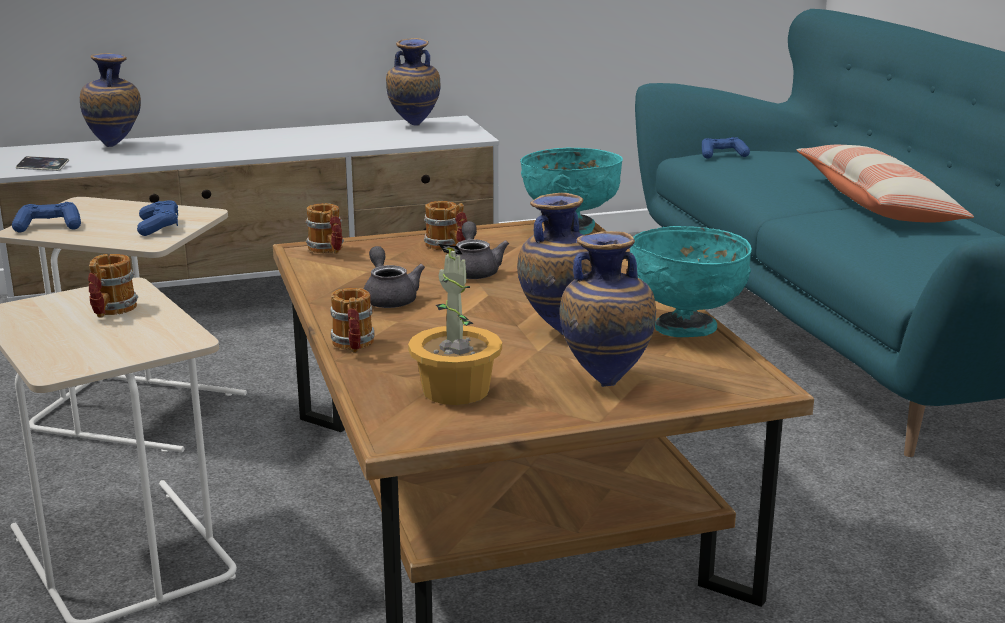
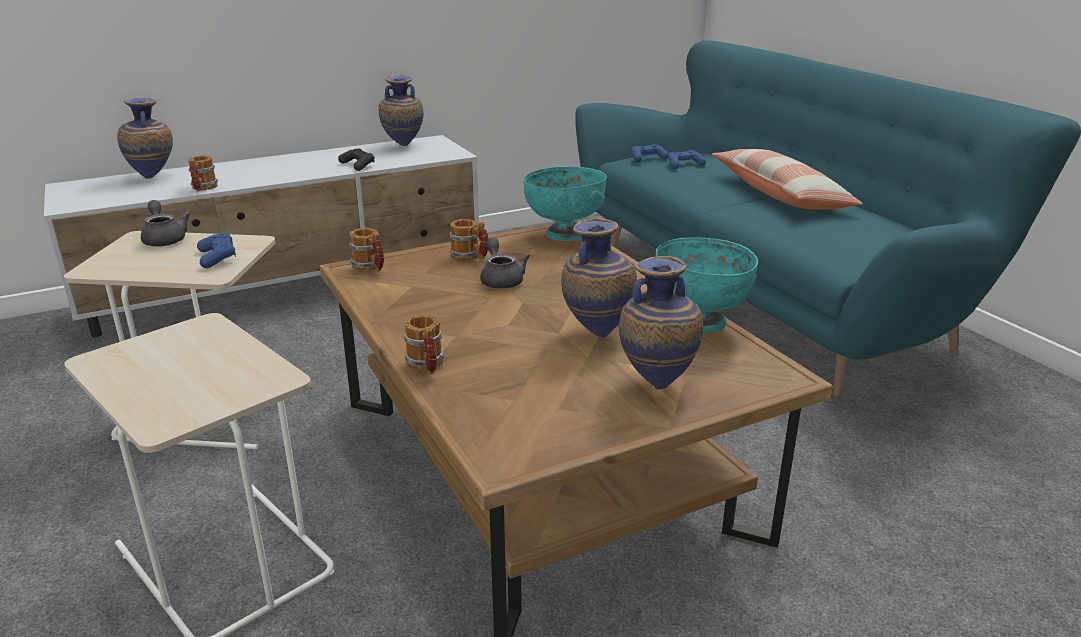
camera: 10 degrees left, 5 degrees up
(42, 167) = (92, 201): phone -> none
(49, 227) = (114, 264): blue game controller -> blue game controller (684, 165)
(111, 311) = (197, 352): mug -> mug (203, 188)
(351, 144) = (358, 165): none -> black game controller
(389, 298) = (439, 312): grey teapot -> grey teapot (165, 239)
(455, 391) = (533, 406): potted plant -> none

